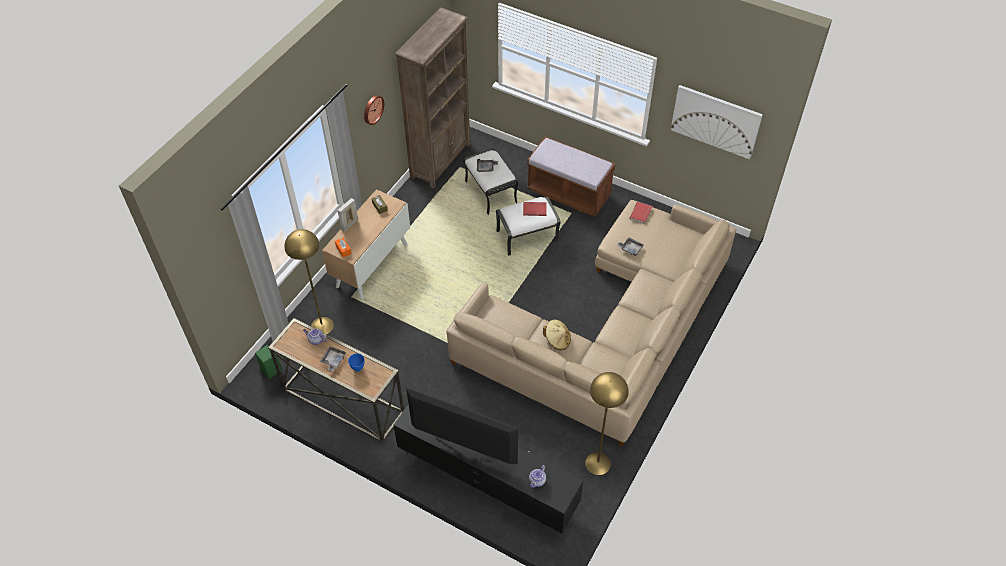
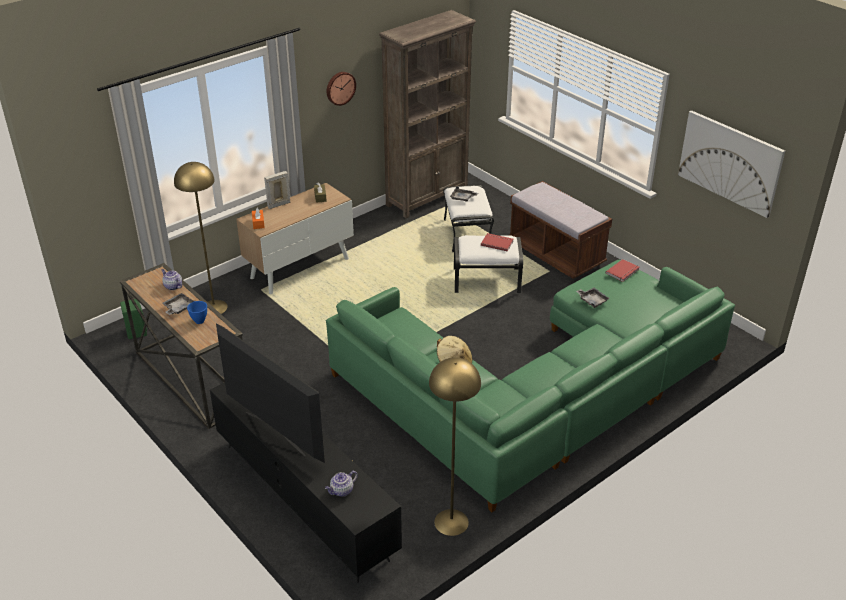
camera: 20 degrees right, 15 degrees down
(610, 331) = (538, 391): beige sofa -> green sofa

